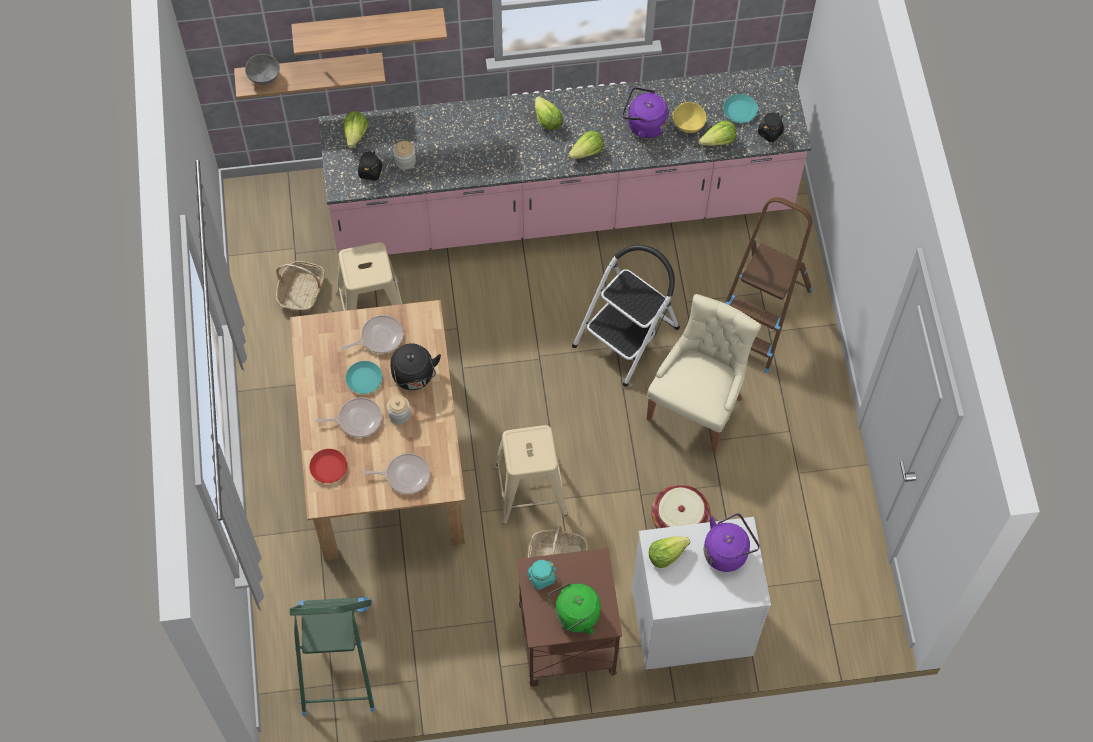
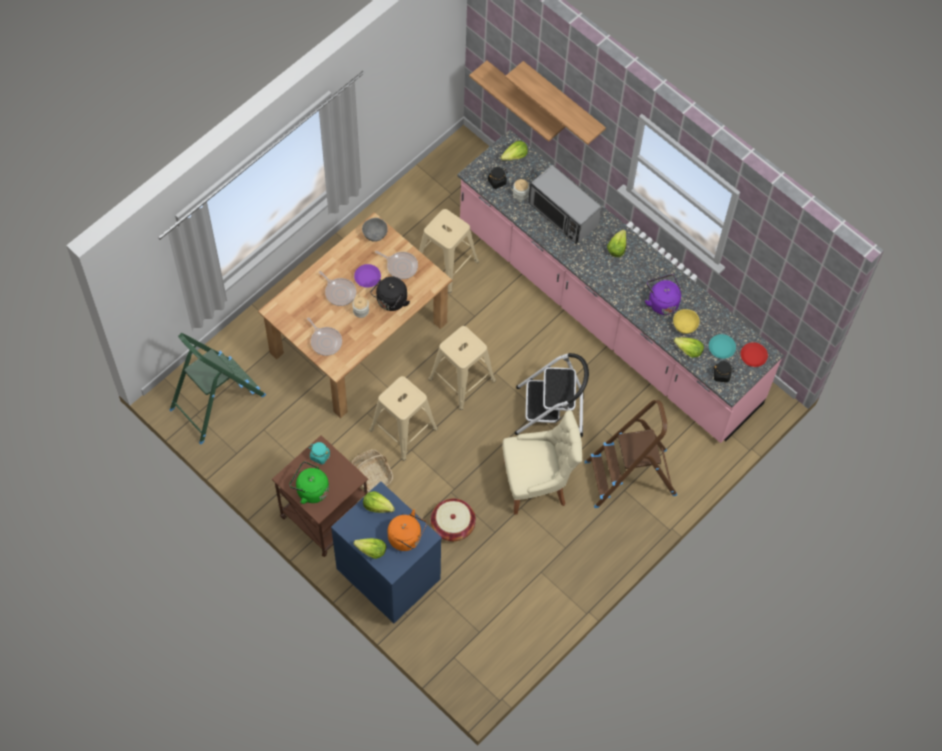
camera: 50 degrees right, 0 degrees up
(264, 77) = (494, 79): grey bowl -> grey bowl (374, 235)
(302, 291) = (427, 218): basket -> none
(328, 468) = (297, 299): red plate -> red plate (753, 356)
(364, 379) = (367, 277): turquoise plate -> purple plate
(465, 140) = (563, 214): none -> microwave
(520, 392) = (462, 379): none -> beige stool
(587, 152) = (614, 284): lettuce -> lettuce (371, 550)
(689, 626) = (388, 577): white dresser -> blue dresser
(727, 551) = (407, 538): purple kettle -> orange kettle

